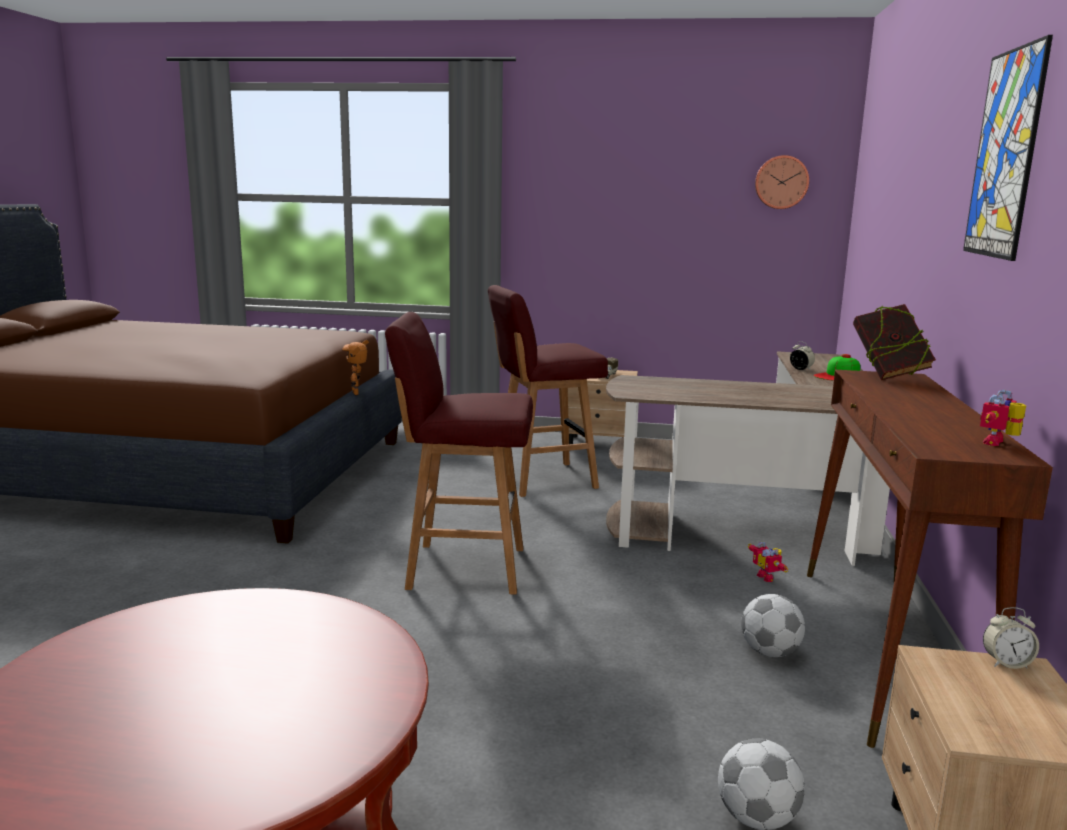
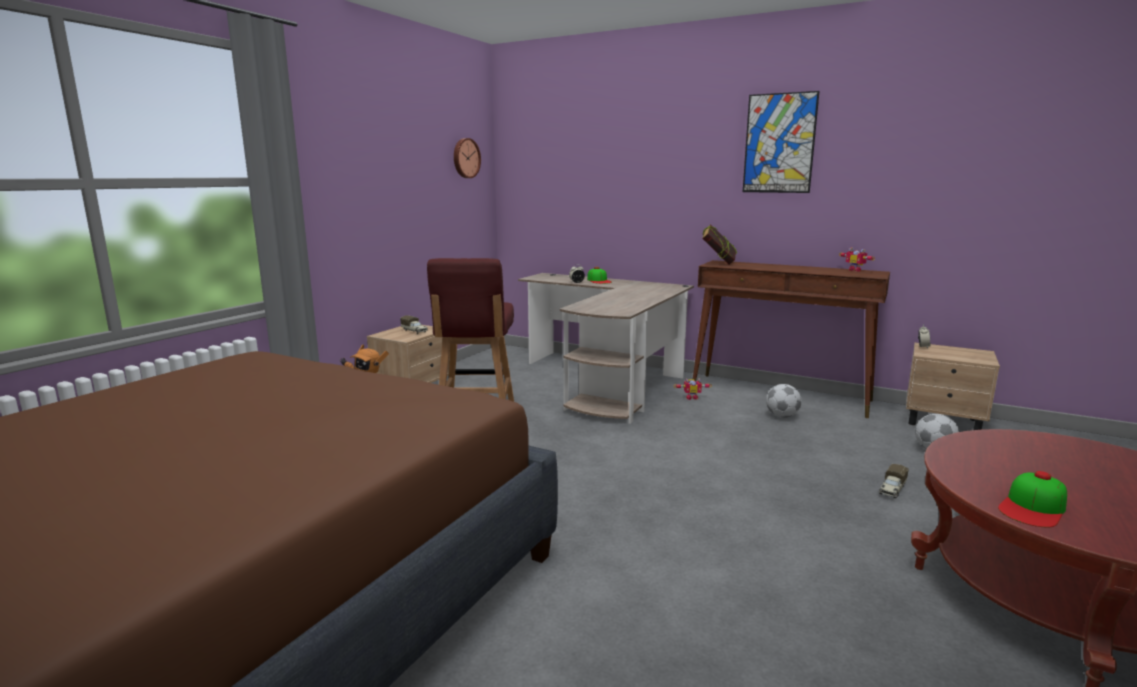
camera: 70 degrees left, 0 degrees up
(140, 633) = (1033, 507): none -> cap
(463, 567) = (644, 478): red stool -> none
(529, 745) = (892, 490): none -> toy truck

